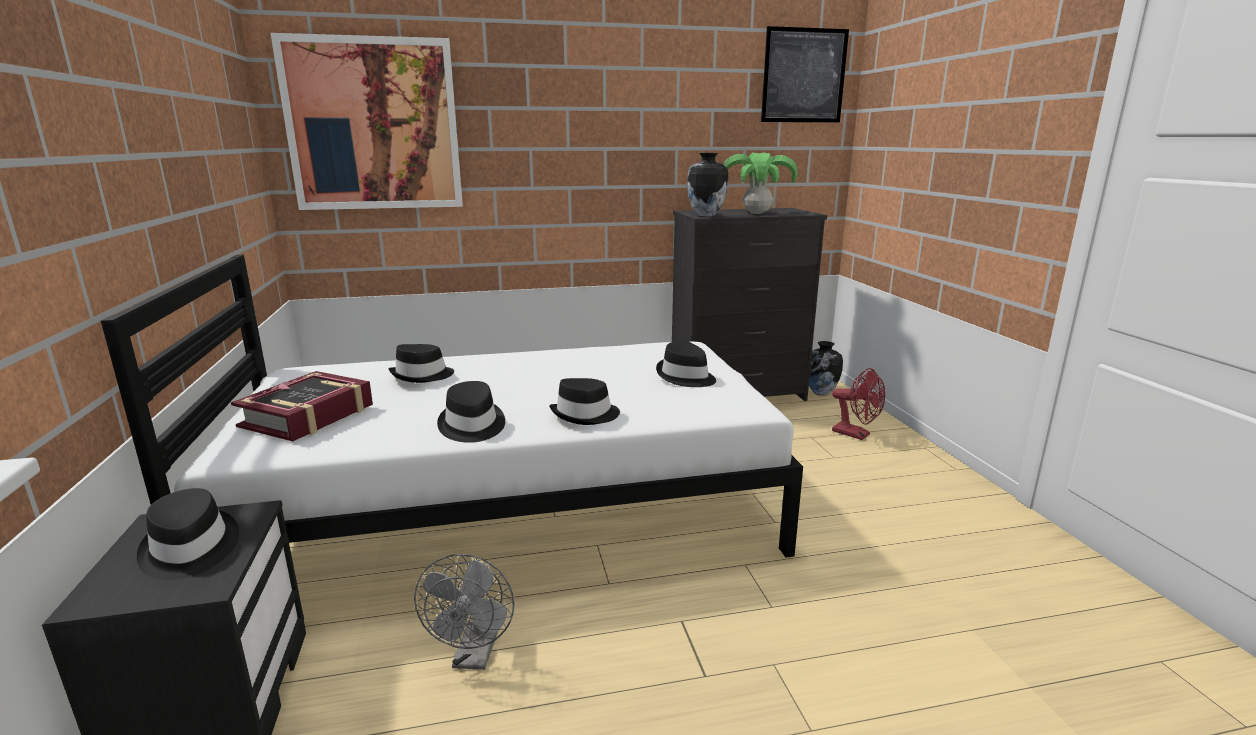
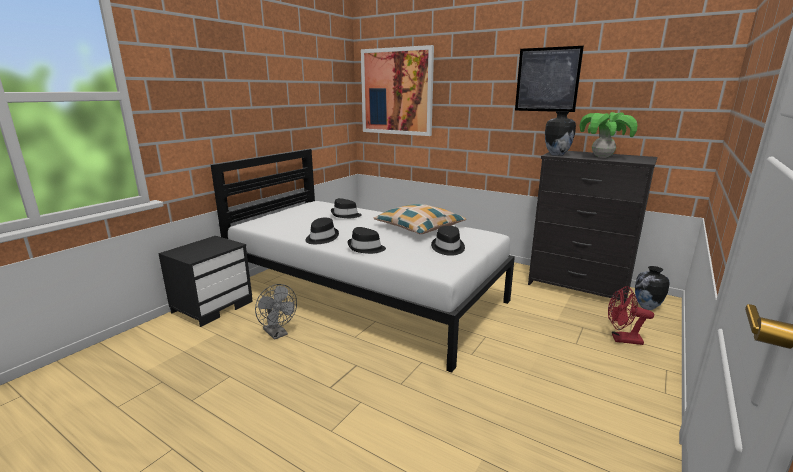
camera: 45 degrees right, 0 degrees up
(189, 549) = (206, 248): black hat -> none
(308, 416) = (287, 218): book -> none
(474, 656) = (278, 334): grey fan -> grey fan turned 90 degrees counterclockwise
(581, 362) = (419, 227): none -> pillow
(804, 76) = (680, 51): picture -> picture (547, 80)
(856, 434) = (622, 339): red fan -> red fan turned 105 degrees clockwise

